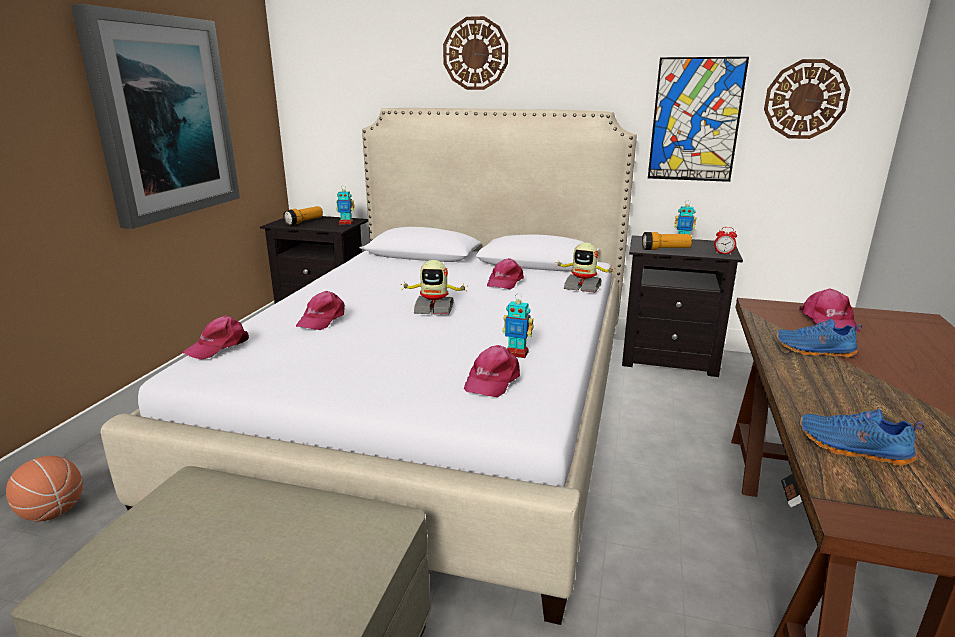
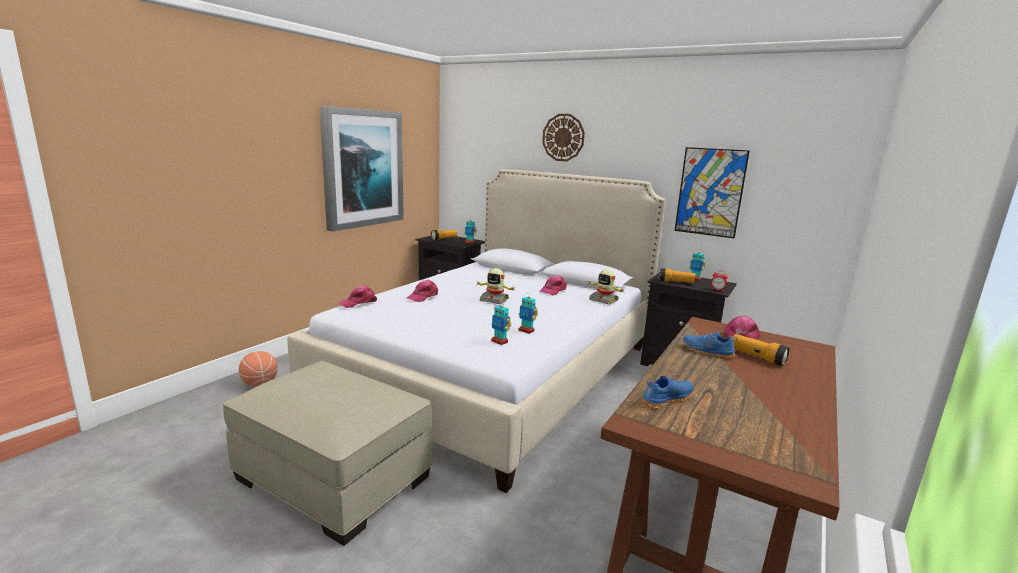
camera: 15 degrees right, 5 degrees down
(492, 380) = (499, 341): pink cap -> toy robot
(805, 99) = (792, 183): wall clock -> none
(852, 449) = (666, 399): blue shoe -> blue shoe turned 105 degrees clockwise
(880, 349) = (757, 357): none -> flashlight

